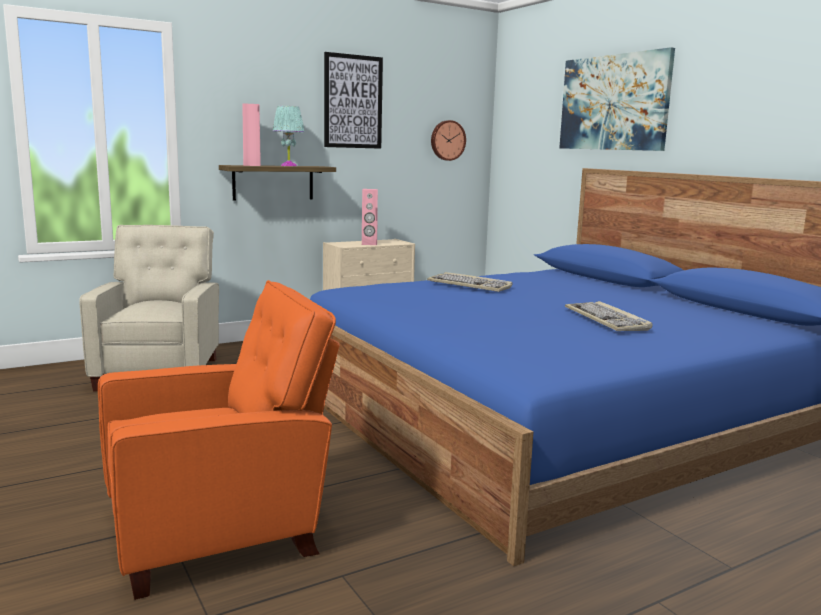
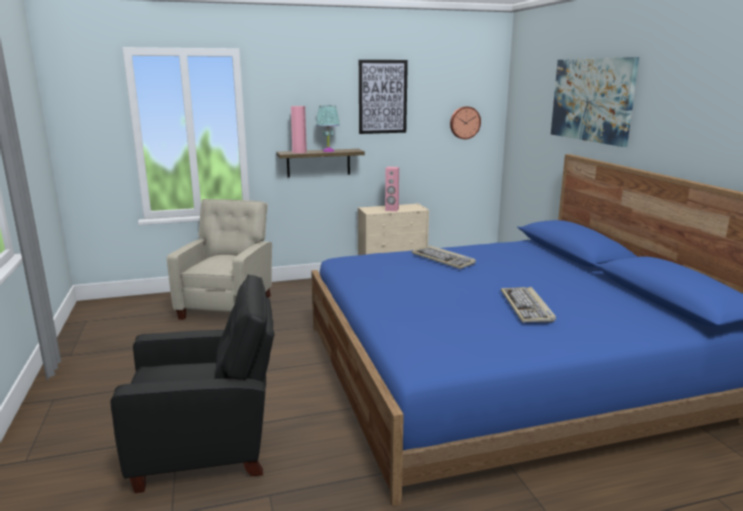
camera: 15 degrees right, 5 degrees up
(221, 532) = (209, 447): orange armchair -> black armchair

